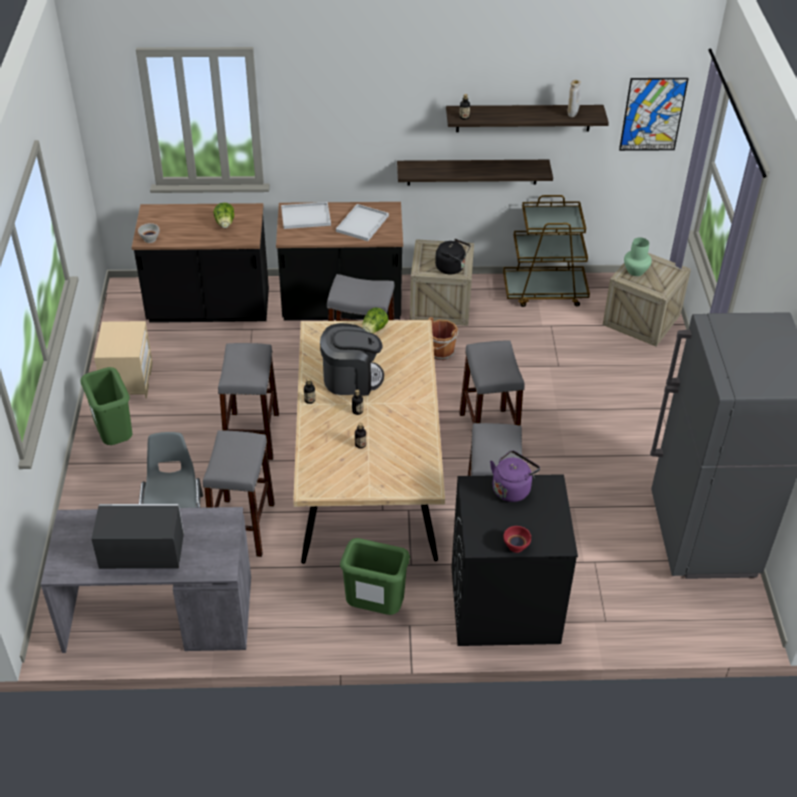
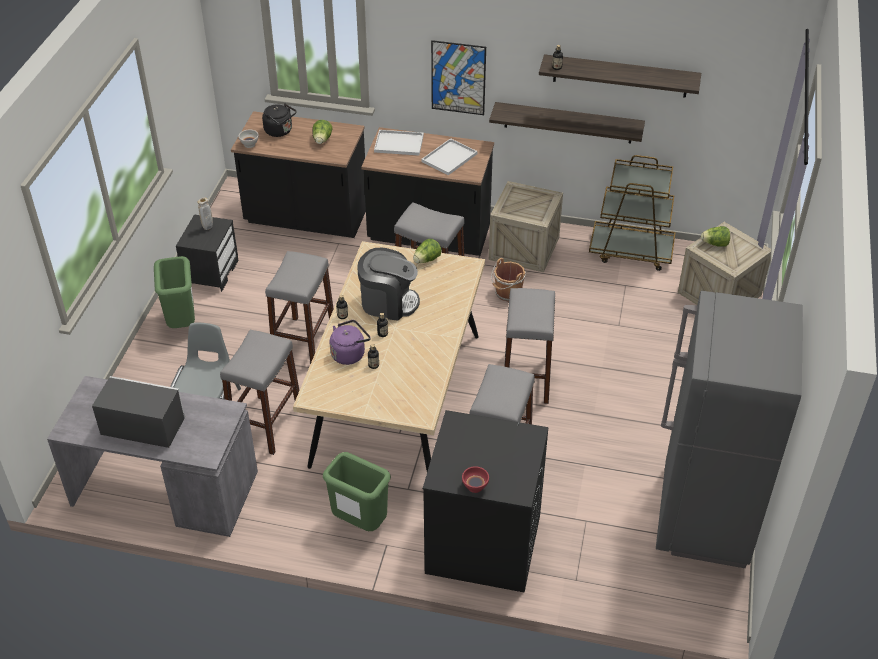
camera: 15 degrees right, 0 degrees up
(127, 380) = (211, 272): beige nightstand -> black nightstand
(452, 268) = (532, 213): black kettle -> black kettle (280, 131)
(512, 488) = (493, 431): purple kettle -> purple kettle (349, 354)
(572, 116) = (664, 79): beige vase -> beige vase (208, 228)
(636, 271) = (715, 244): green vase -> lettuce
(652, 114) = (752, 88): picture -> picture (458, 78)

